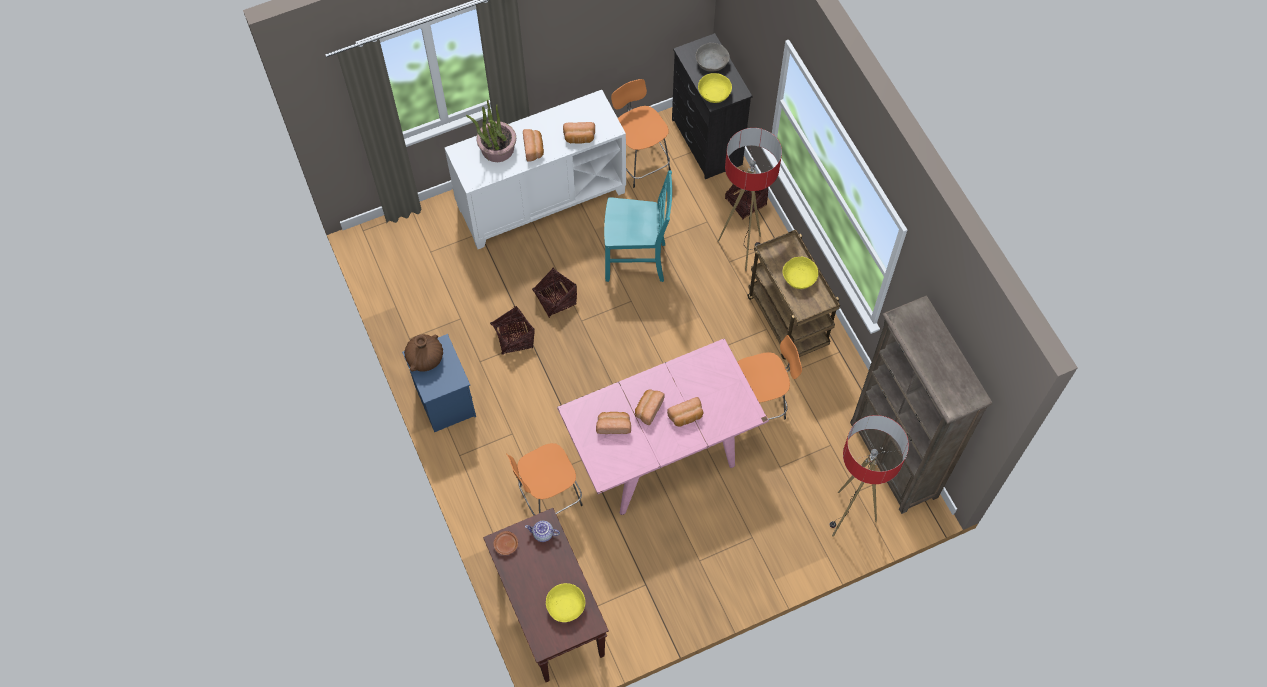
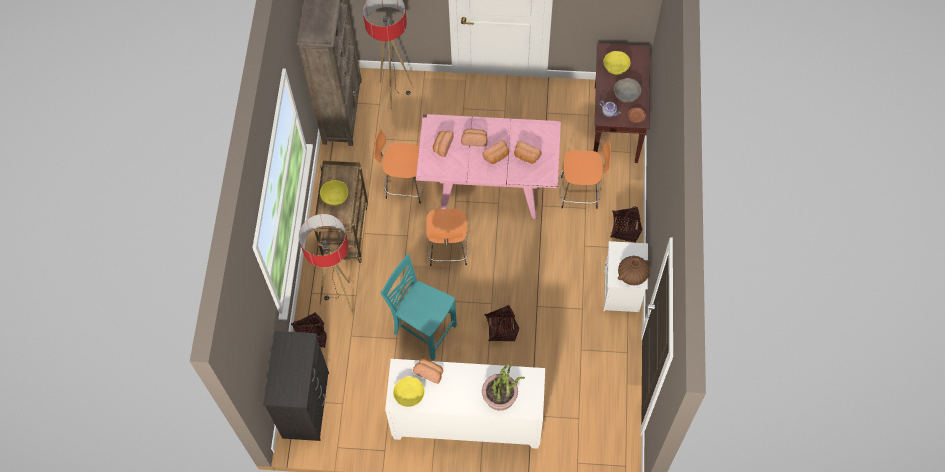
camera: 150 degrees left, 0 degrees up
(444, 401) = (622, 292): blue nightstand -> white nightstand
(514, 338) = (548, 314): basket -> basket (625, 229)
(534, 149) = (471, 380): bread -> bread (442, 146)
(640, 161) = (369, 414): orange stool -> orange stool (448, 251)
(711, 62) = (285, 377): grey bowl -> grey bowl (626, 94)
(714, 93) = (302, 347): yellow bowl -> yellow bowl (409, 394)

